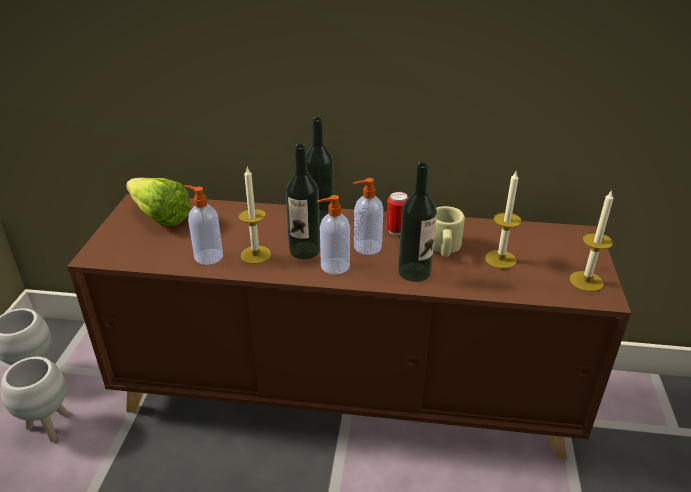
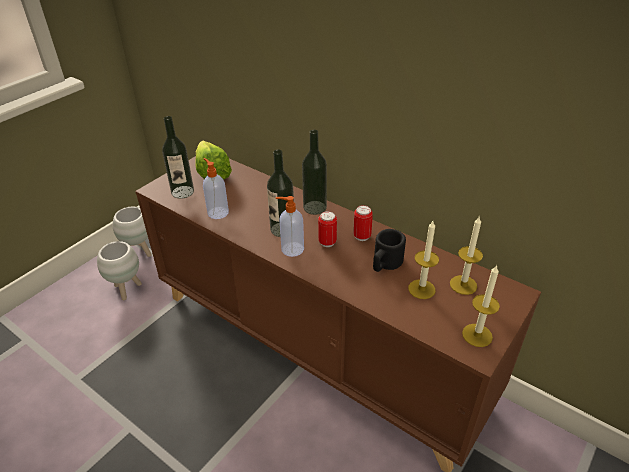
camera: 30 degrees right, 5 degrees up
(255, 255) = (248, 221): candle -> candle (463, 285)
(366, 247) = (327, 242): soap dispenser -> can
(414, 272) = (344, 274): bottle -> bottle (182, 192)
(444, 248) = (385, 263): beige mug -> black mug

